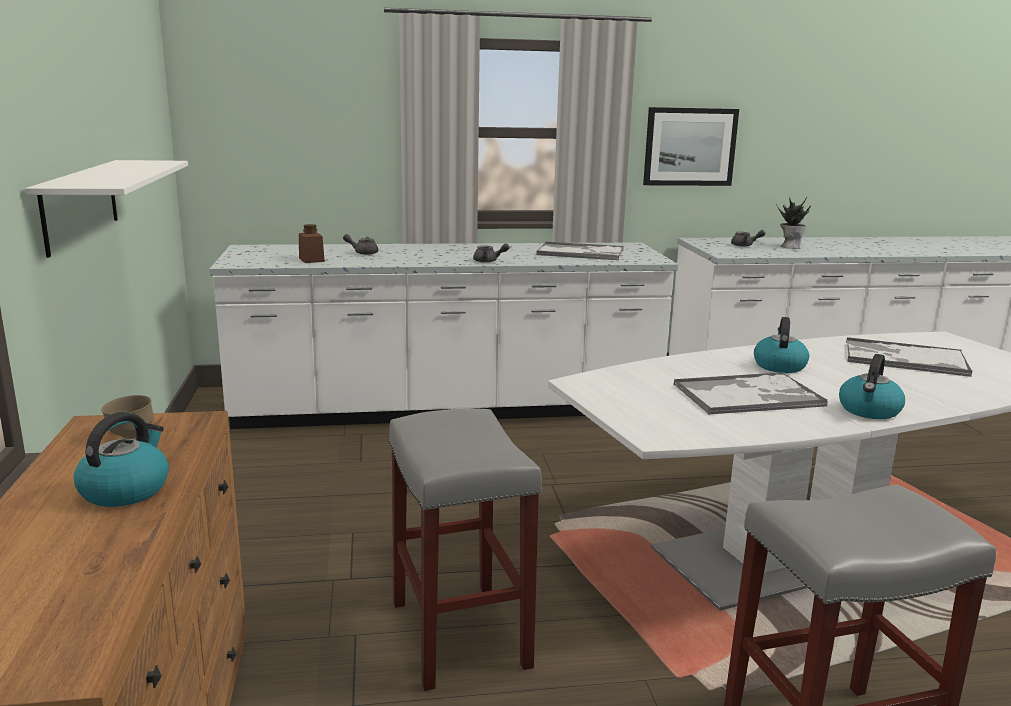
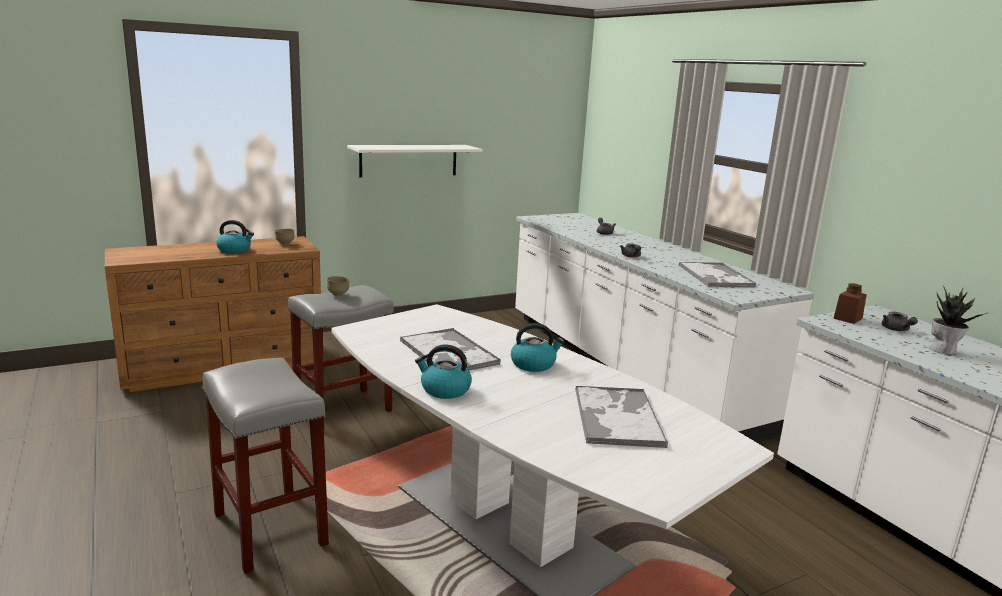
camera: 70 degrees right, 0 degrees up
(311, 260) = (565, 227): brown jar -> brown jar (847, 318)
(452, 438) = (338, 295): none -> brown bowl
(690, 147) = (907, 207): picture -> none

